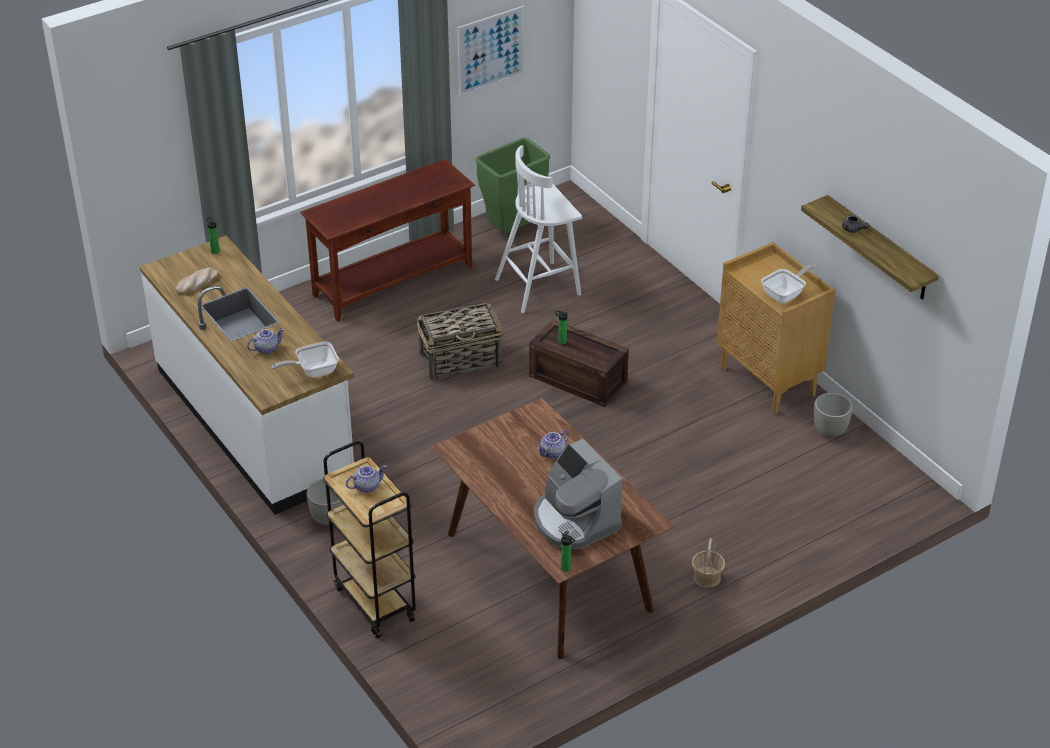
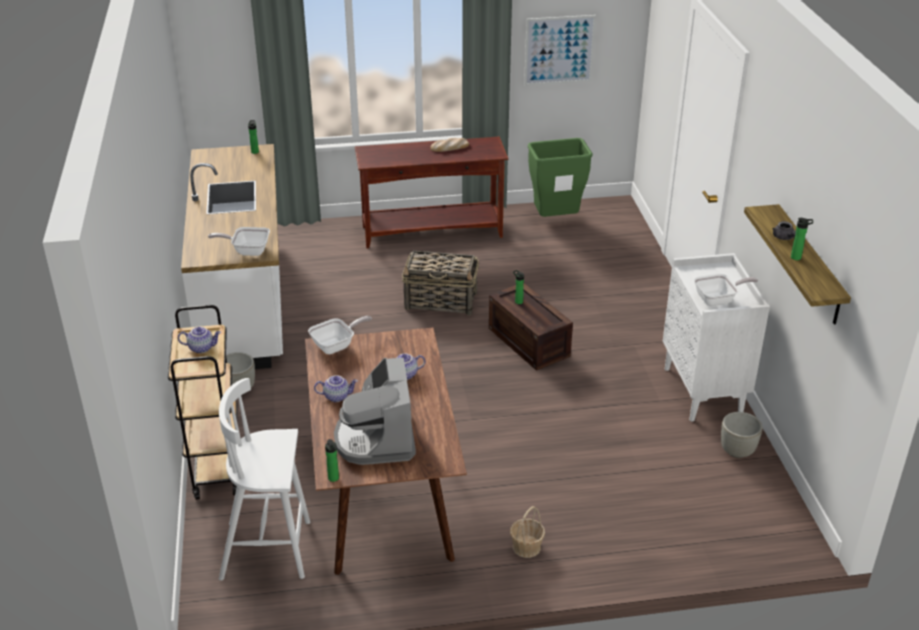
camera: 25 degrees right, 5 degrees down
(197, 283) = (220, 170): bread -> bread (449, 147)
(266, 348) = (228, 226): teapot -> teapot (337, 396)
(467, 444) = (337, 345): none -> frying pan
(540, 286) = (549, 264): white stool -> white stool (270, 549)
(768, 382) = (702, 392): brown cabinet -> white cabinet
(876, 247) = (797, 257): none -> bottle

